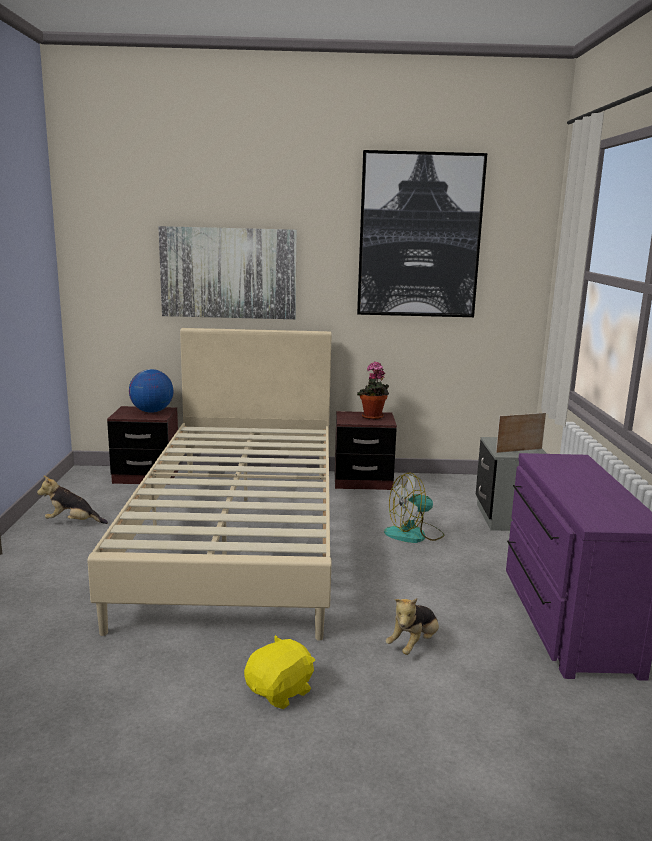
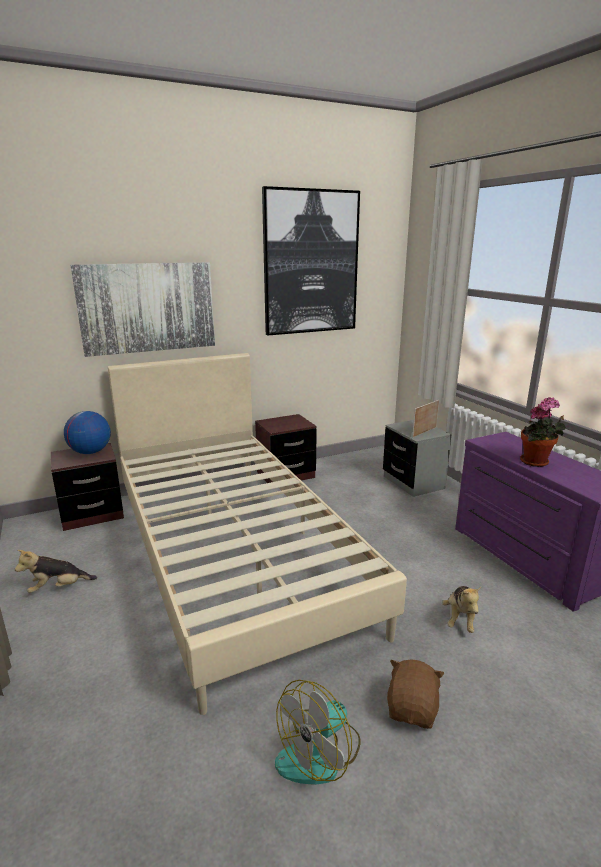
camera: 25 degrees left, 5 degrees up
(280, 692) = (412, 709): yellow plush toy -> brown plush toy
(373, 417) = (290, 421): potted plant -> potted plant (536, 463)
(414, 534) = (367, 515): fan -> fan (320, 753)

